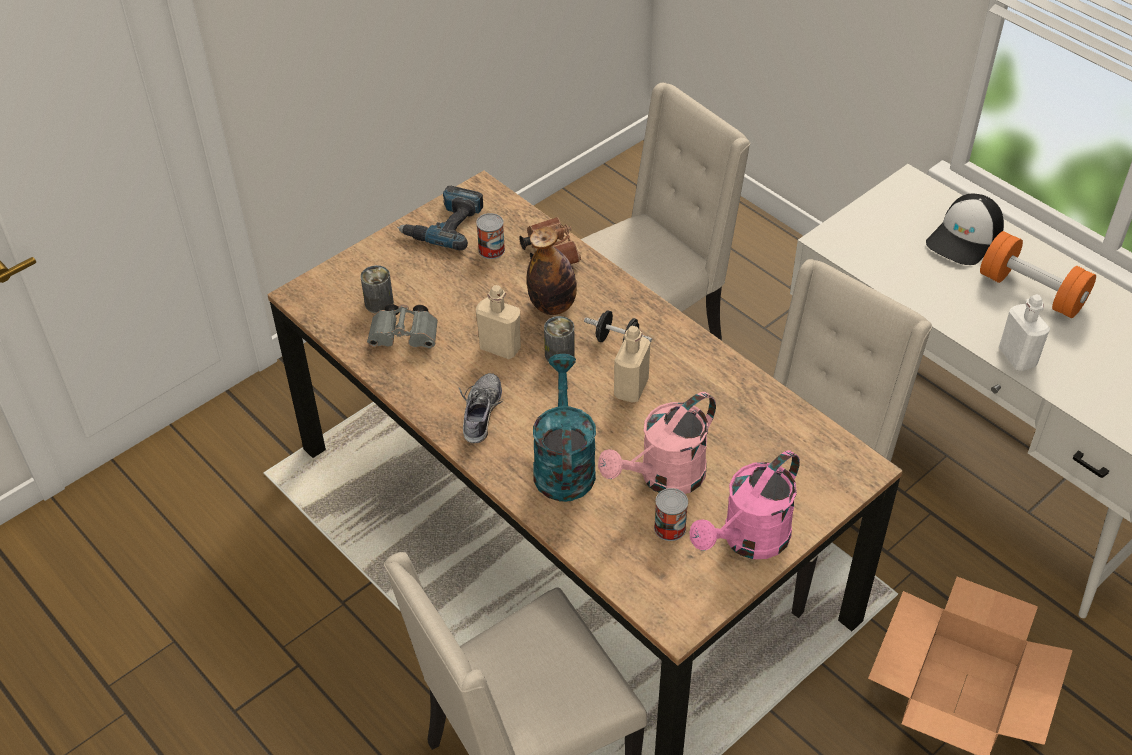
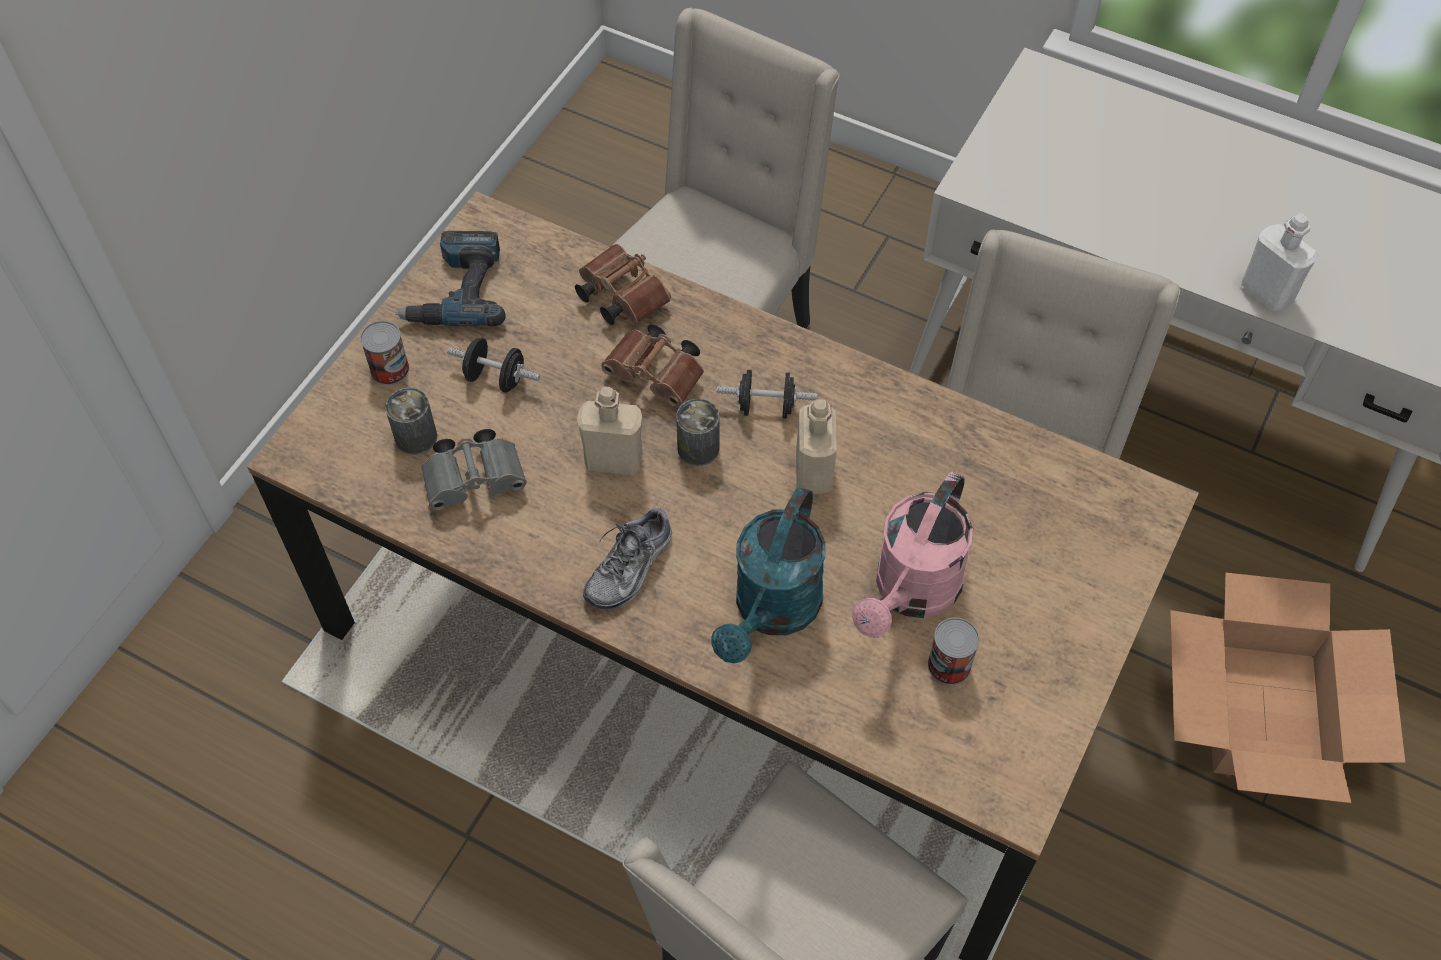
camera: 20 degrees left, 10 degrees up
(445, 281) = (495, 378): none -> black dumbbell
(481, 413) = (630, 568): shoe -> shoe turned 135 degrees counterclockwise
(491, 250) = (539, 312): can -> can (390, 369)
(552, 306) = (658, 376): bottle -> brown binoculars
(563, 464) = (772, 612): turquoise watering can -> turquoise watering can turned 135 degrees counterclockwise
(748, 541) = (1055, 653): pink watering can -> none
(965, 238) = (1137, 138): cap -> none
(1031, 291) = (1246, 194): orange dumbbell -> none

